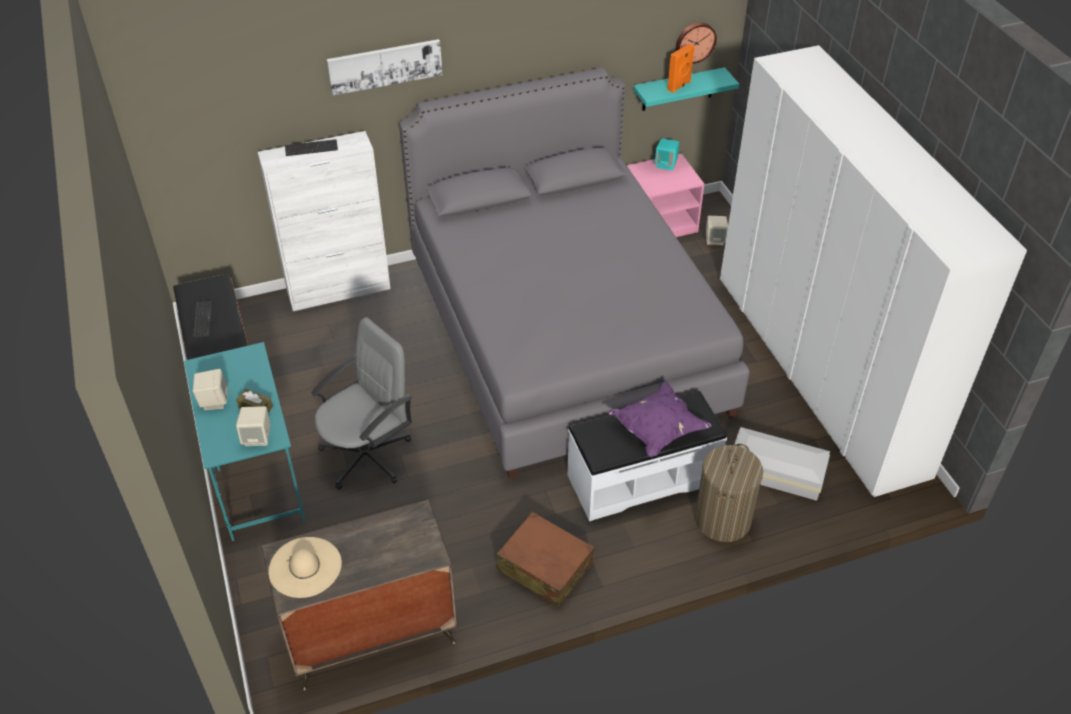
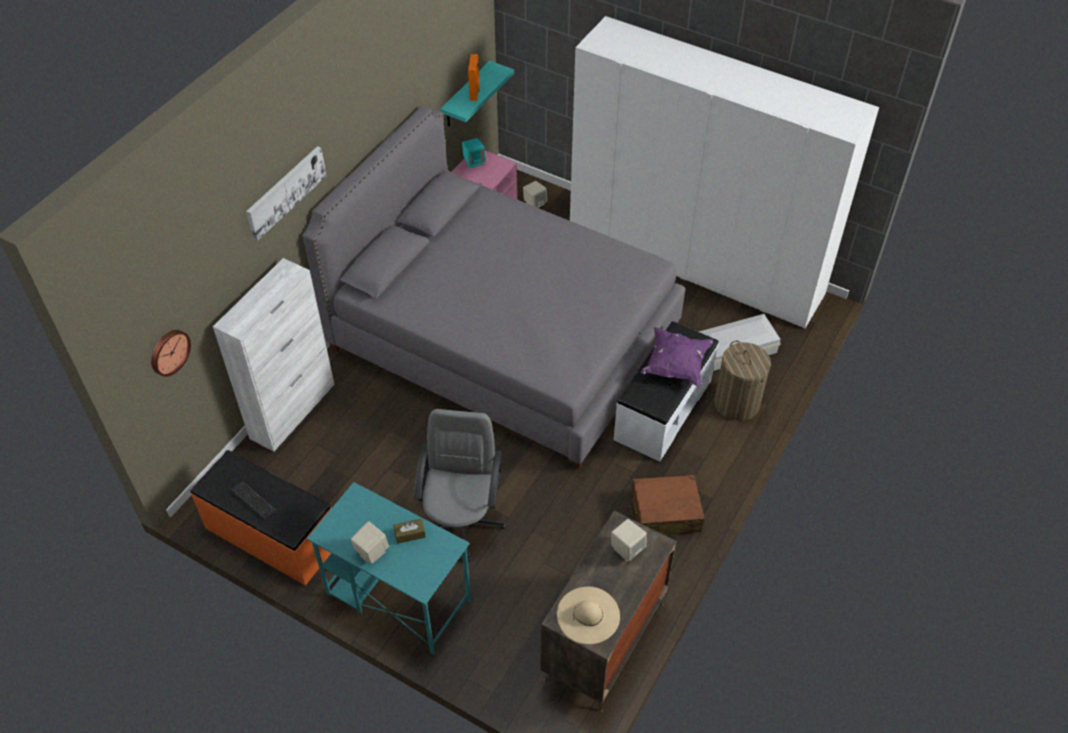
camera: 40 degrees left, 5 degrees up
(257, 438) = (439, 554): beige speaker -> beige speaker (627, 548)
(311, 149) = (257, 298): keyboard -> none
(695, 42) = (470, 50): wall clock -> wall clock (169, 352)

